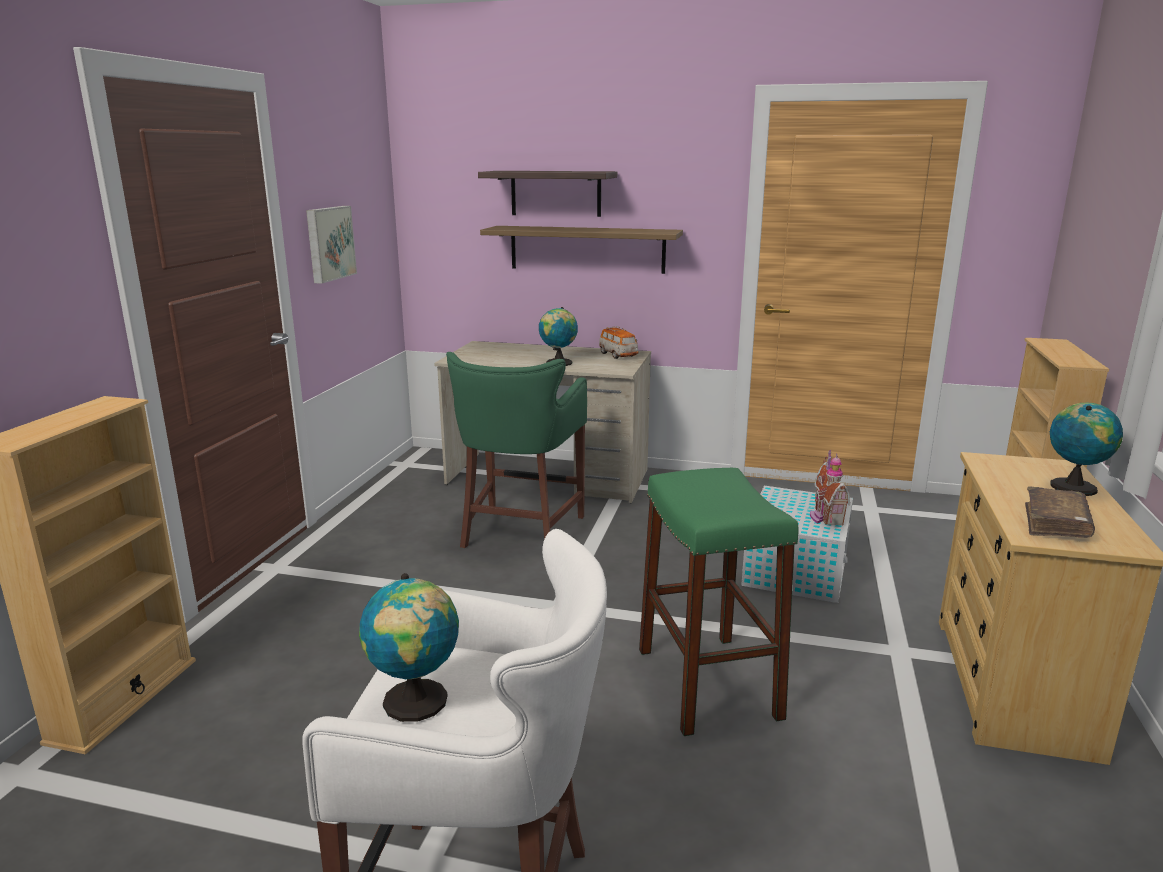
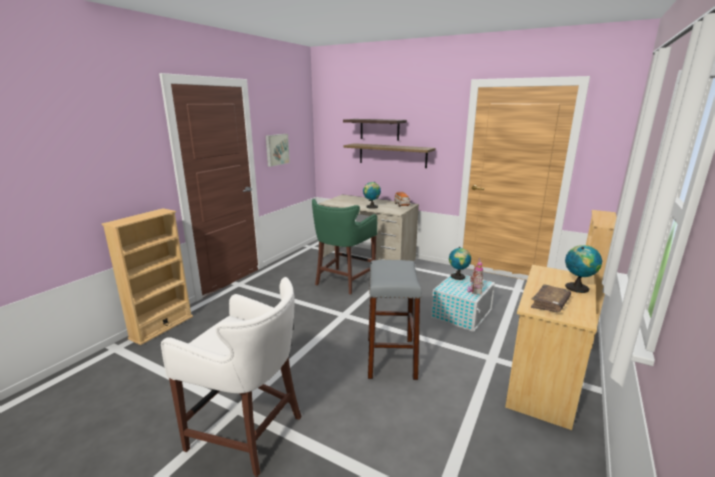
camera: 15 degrees right, 0 degrees up
(416, 704) = (216, 340): globe -> globe (458, 277)
(707, 683) = (391, 358): green stool -> grey stool

